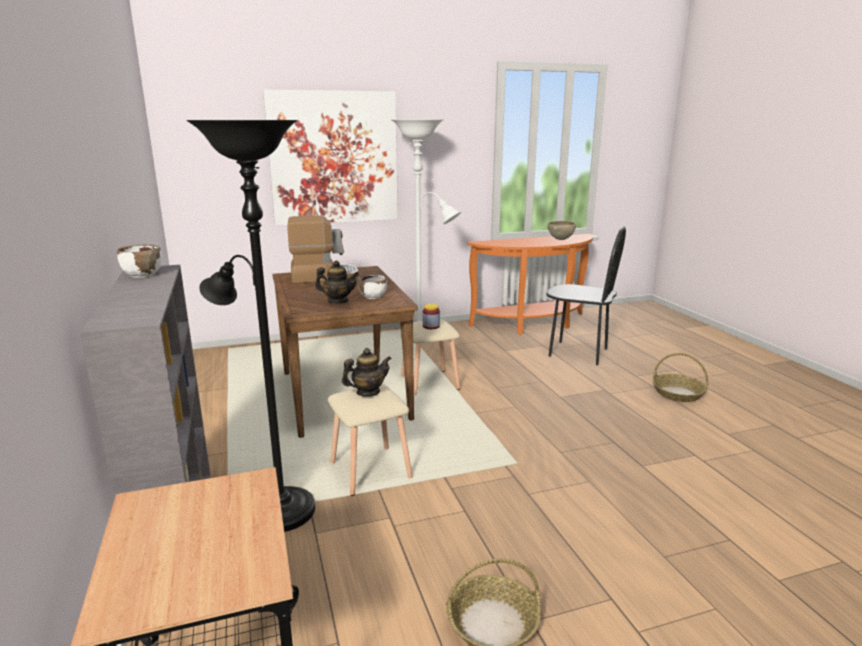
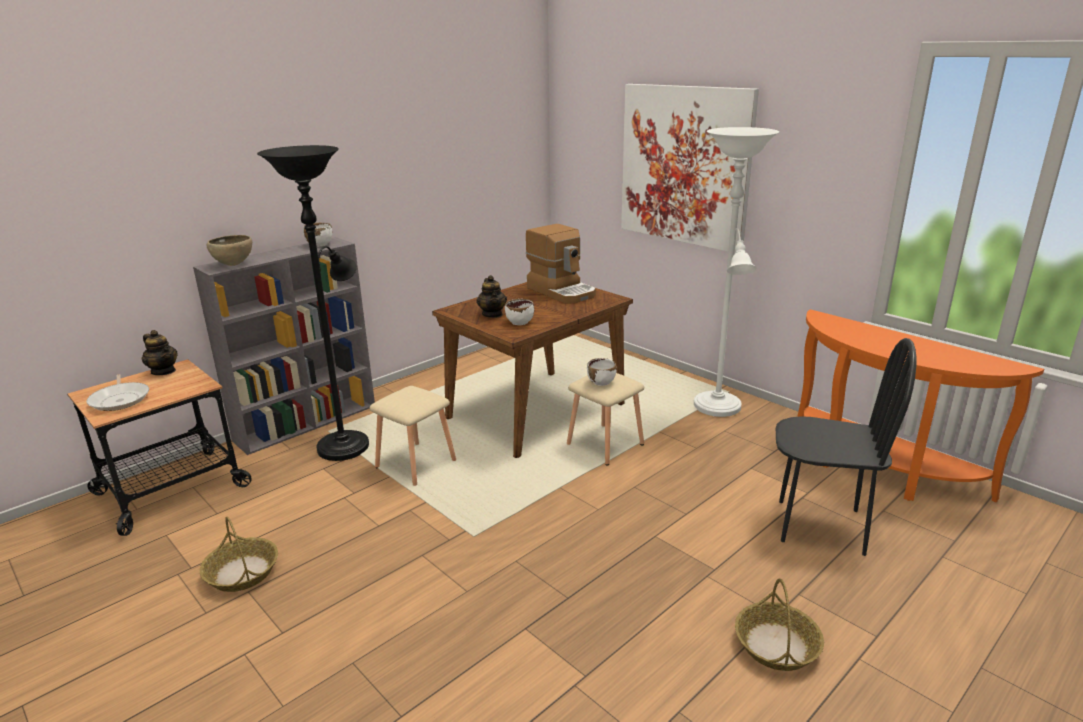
camera: 65 degrees right, 5 degrees up
(204, 565) = (120, 399): none -> frying pan
(368, 392) = (416, 396): teapot -> teapot (163, 371)
(431, 326) = (601, 382): jar -> white bowl
(561, 239) = (941, 356): brown bowl -> brown bowl (234, 264)
(578, 352) = (820, 526): black chair -> black chair turned 75 degrees counterclockwise

